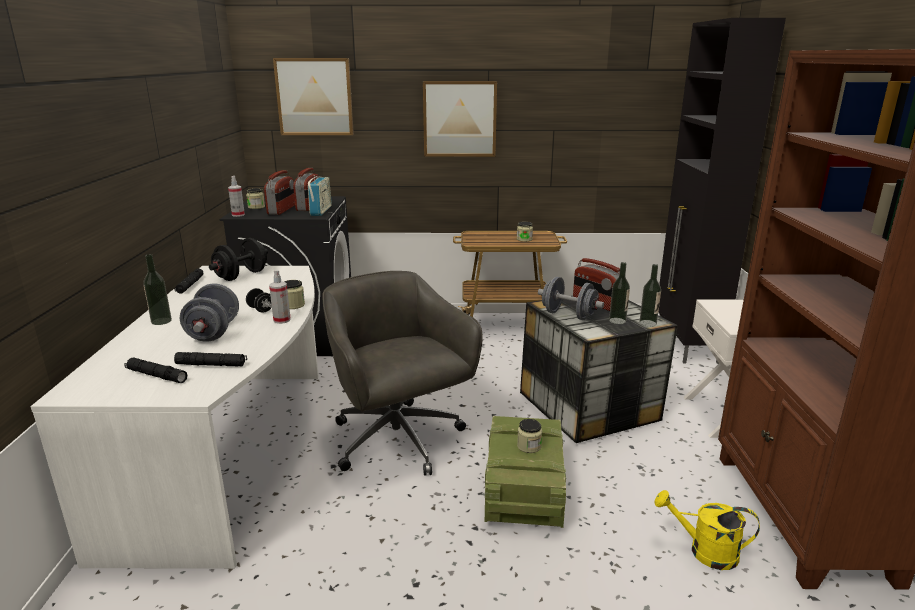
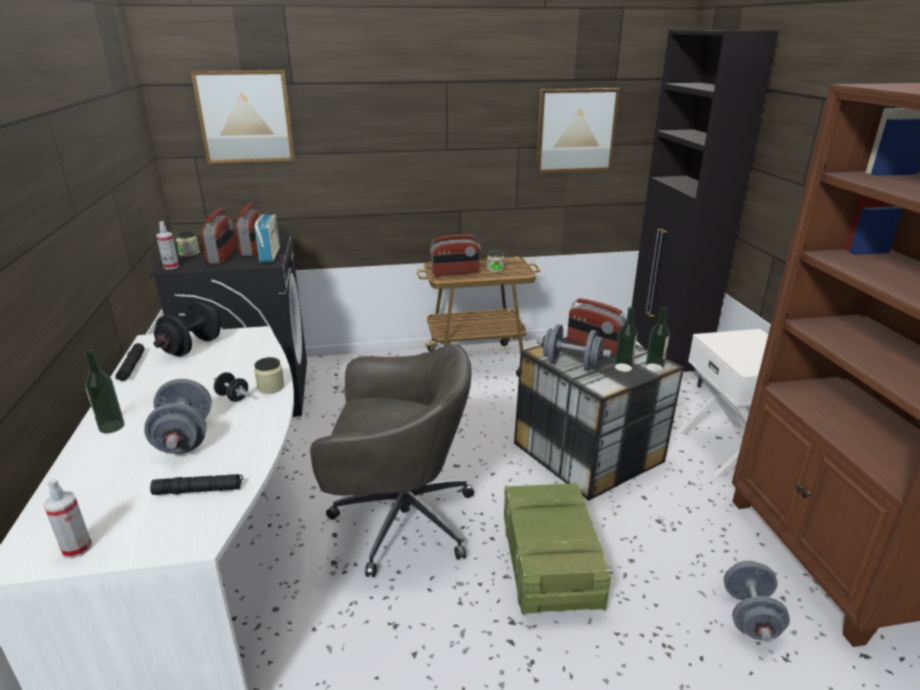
camera: 10 degrees left, 5 degrees up
(156, 376) = (132, 516): black flashlight -> none
(282, 320) = (264, 411): spray bottle -> spray bottle (77, 548)
(399, 441) = (399, 520): grey office chair -> grey office chair turned 135 degrees clockwise
(459, 119) = (416, 138): picture -> picture (575, 130)
(486, 239) = (455, 273): none -> radio
(529, 446) = (556, 522): jar -> none
(704, 551) = (750, 616): yellow watering can -> grey dumbbell

